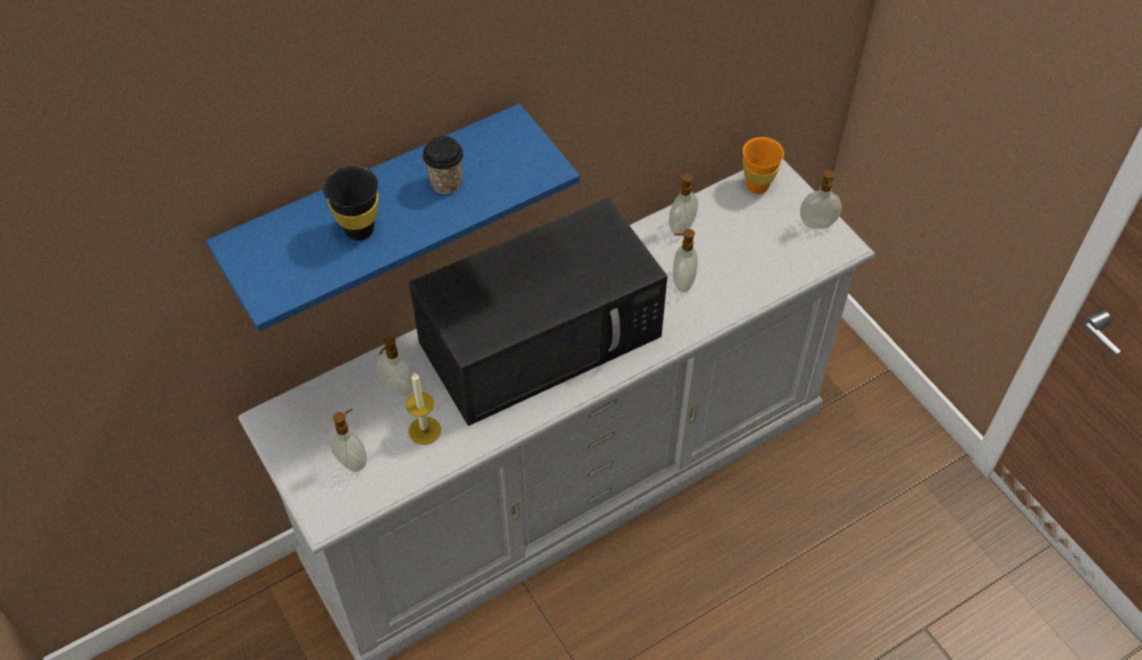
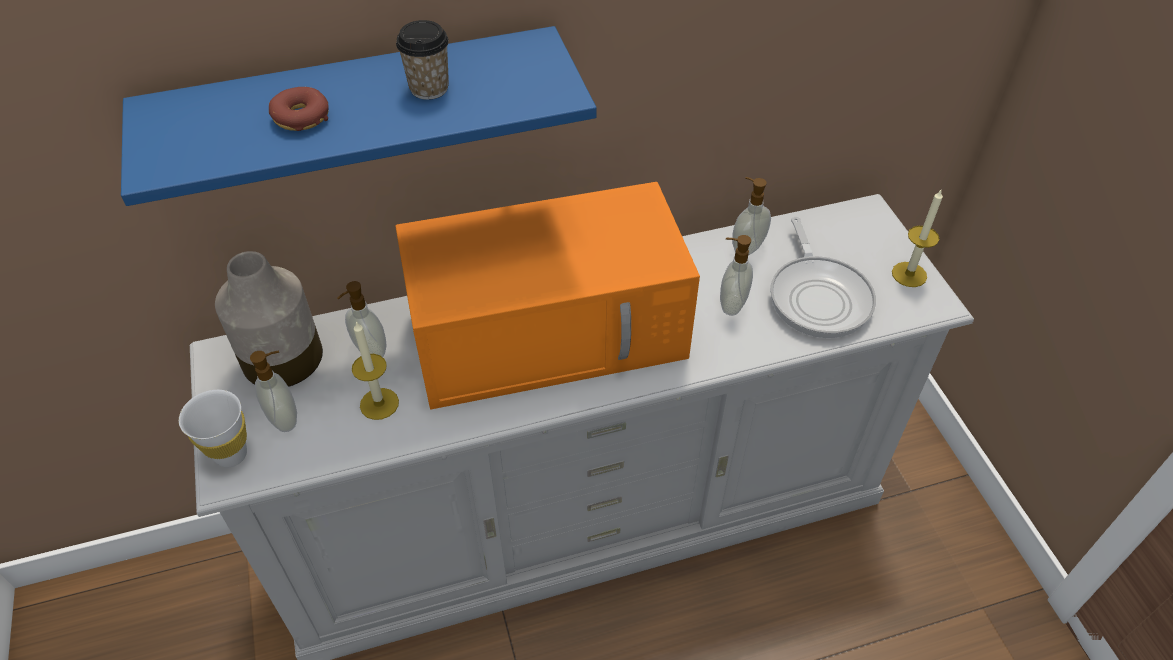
camera: 15 degrees right, 5 degrees down
(320, 500) = (231, 454): none -> white cup
(326, 409) = (283, 356): none -> beige vase
(359, 229) = (301, 117): black cup -> donut
(543, 337) = (551, 331): black microwave -> orange microwave
(750, 260) = (818, 297): none -> frying pan
(757, 186) = (847, 222): orange cup -> none
(817, 224) = (909, 274): soap dispenser -> candle

